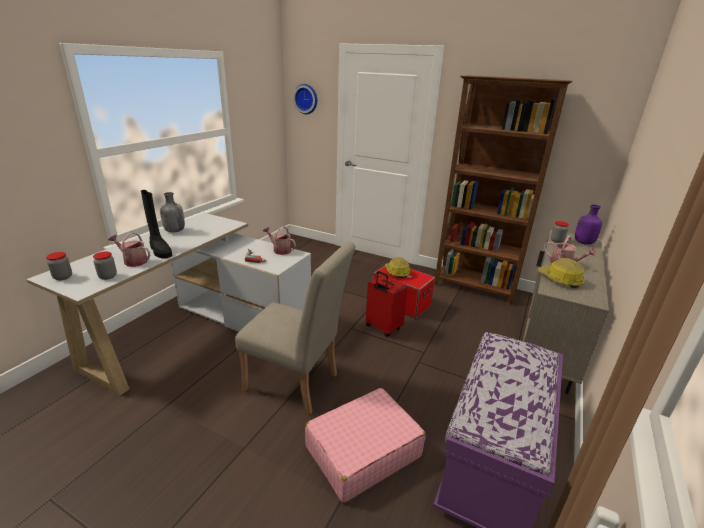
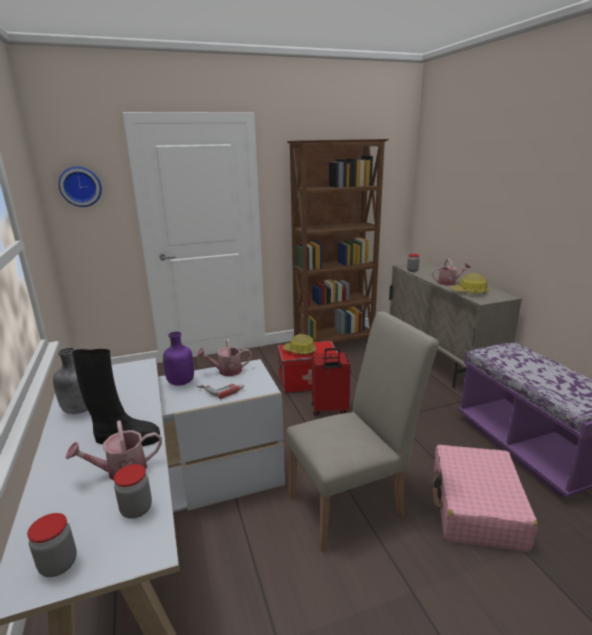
camera: 45 degrees left, 5 degrees down
(583, 243) = (425, 267): purple bottle -> purple bottle (180, 382)

